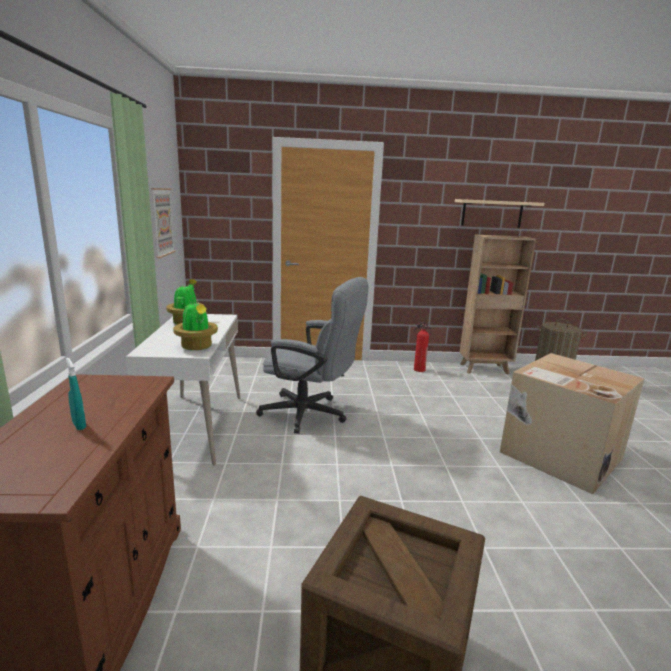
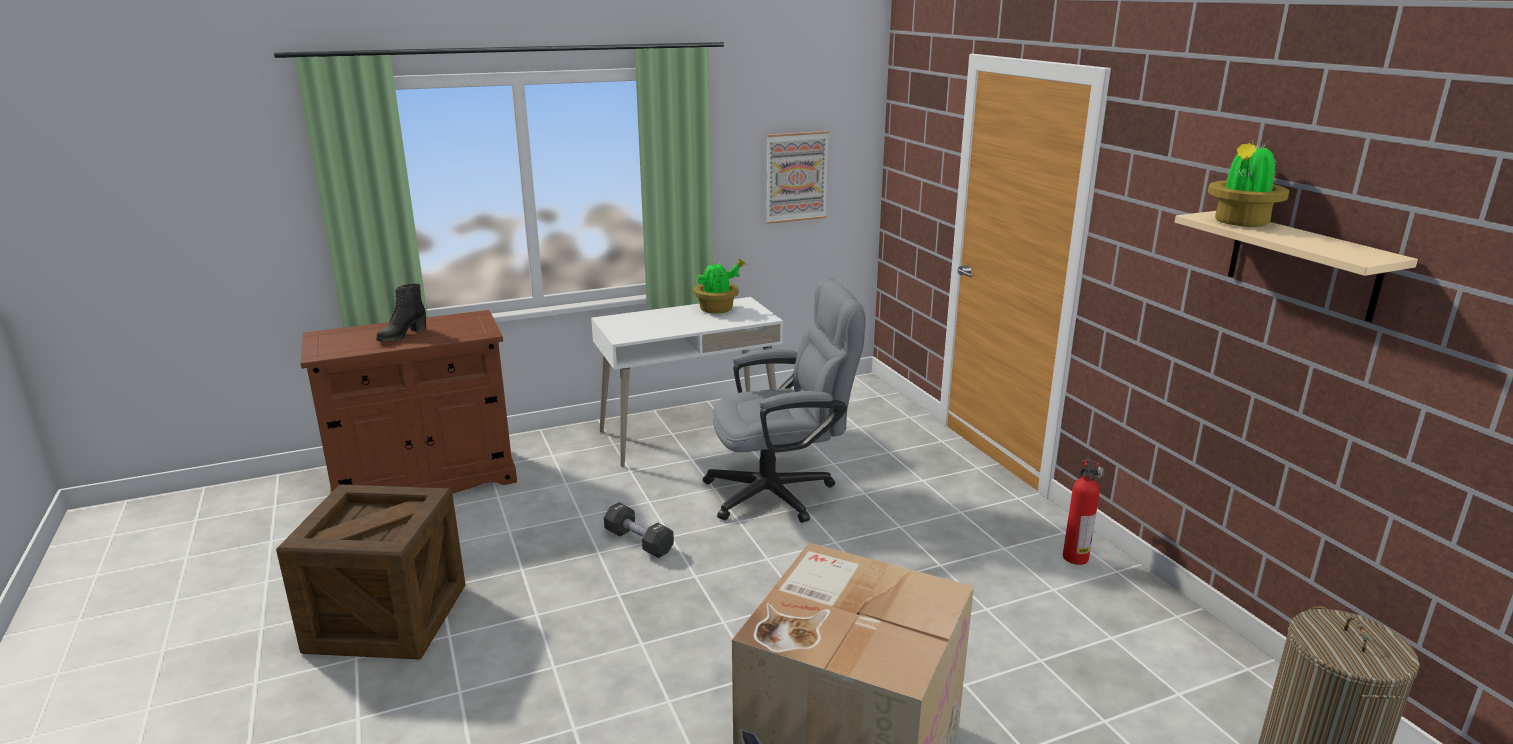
camera: 70 degrees right, 5 degrees up
(79, 425) = (402, 336): turquoise spray bottle -> black boot
(197, 347) = (640, 332): potted plant -> potted plant (1240, 223)
(311, 414) = (782, 492): grey office chair -> grey office chair turned 105 degrees counterclockwise
(336, 478) = (639, 542): none -> black dumbbell
(485, 369) = (1205, 645): brown bookcase -> none

